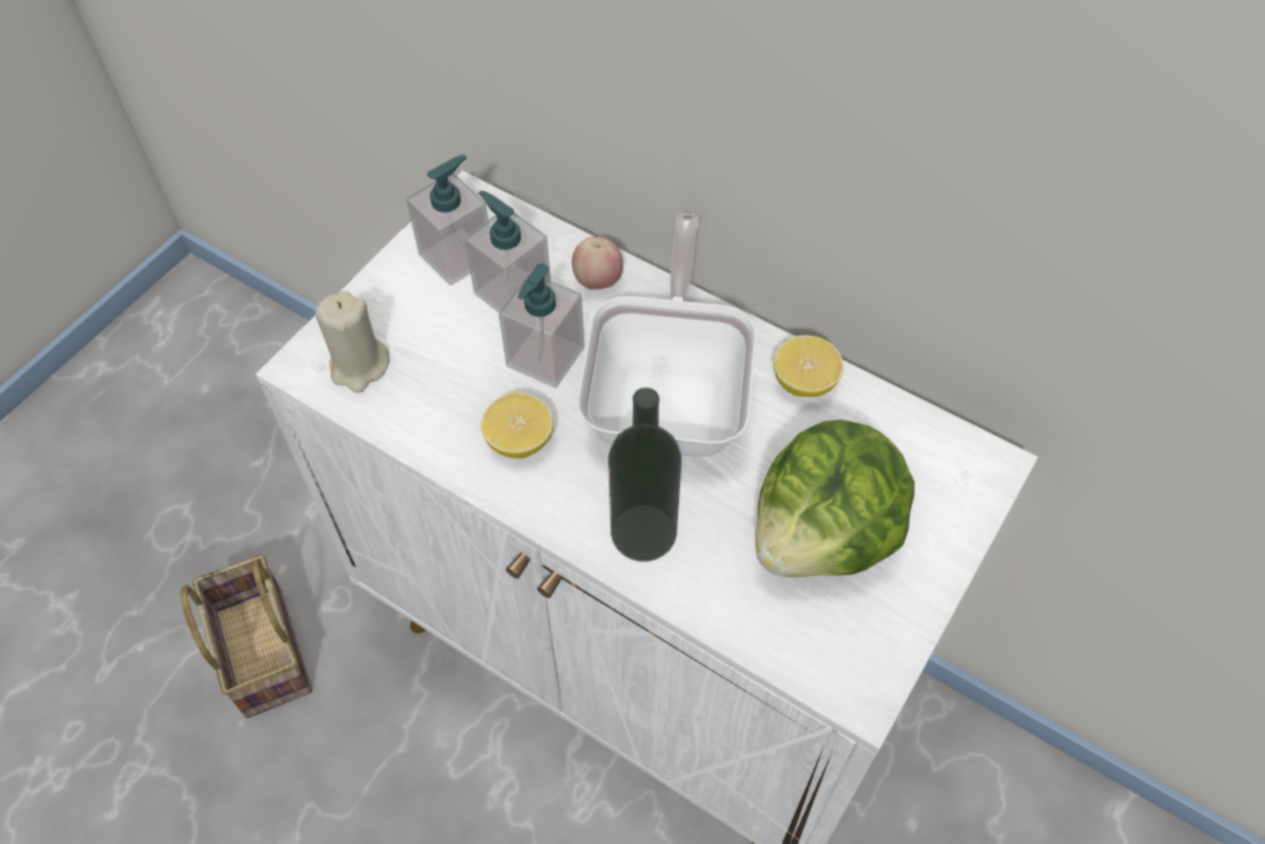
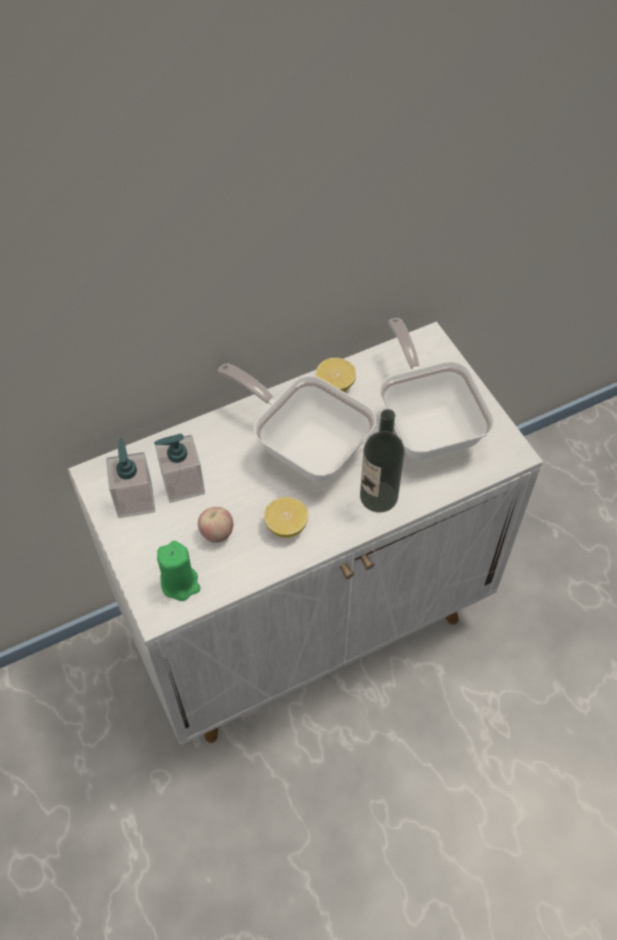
camera: 60 degrees left, 0 degrees up
(260, 649) = (163, 845): basket -> none
(359, 366) = (180, 583): beige candle -> green candle
(545, 357) = (239, 489): soap dispenser -> none
(597, 281) = (205, 440): apple -> apple (217, 533)
(825, 536) = (427, 423): lettuce -> frying pan

